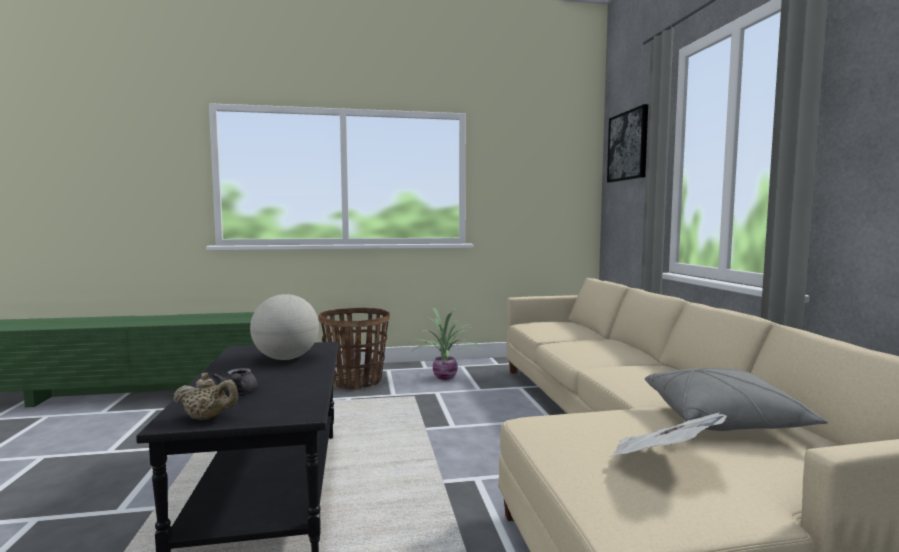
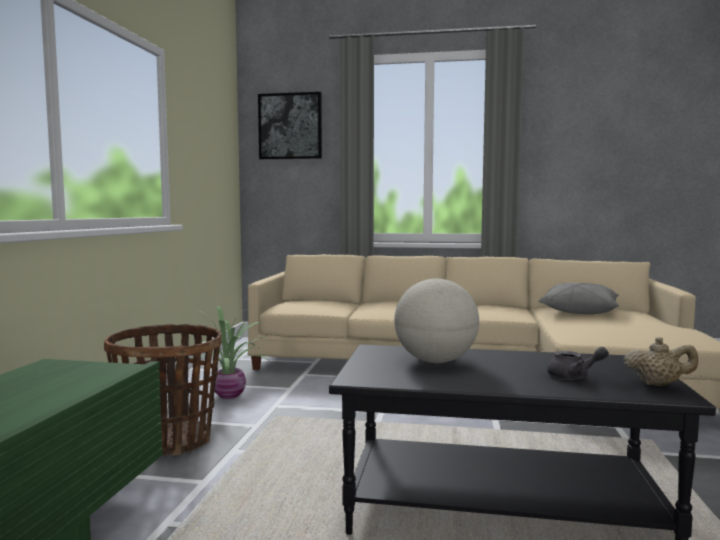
camera: 70 degrees left, 0 degrees up
(207, 418) = (658, 384): beige teapot -> beige teapot turned 75 degrees clockwise
(661, 462) = (645, 326): newspaper -> none

